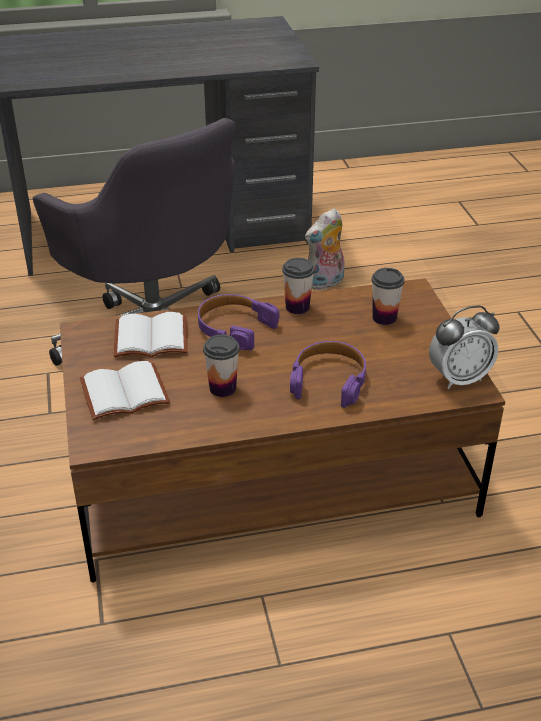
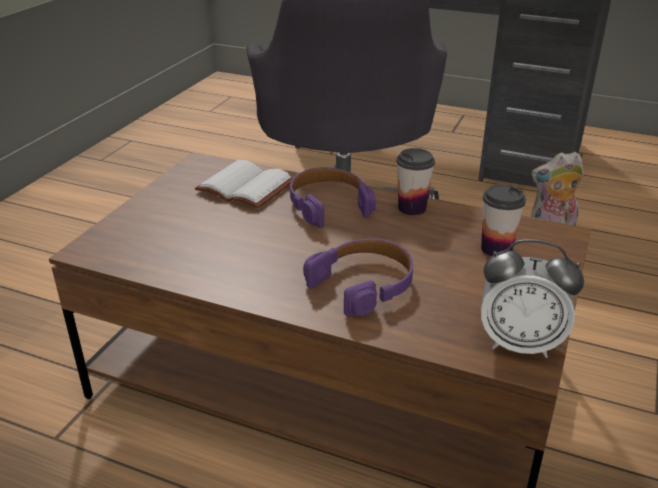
camera: 35 degrees right, 5 degrees down
(125, 391) = (169, 219): white book -> none
(222, 388) = (252, 249): cup -> none

